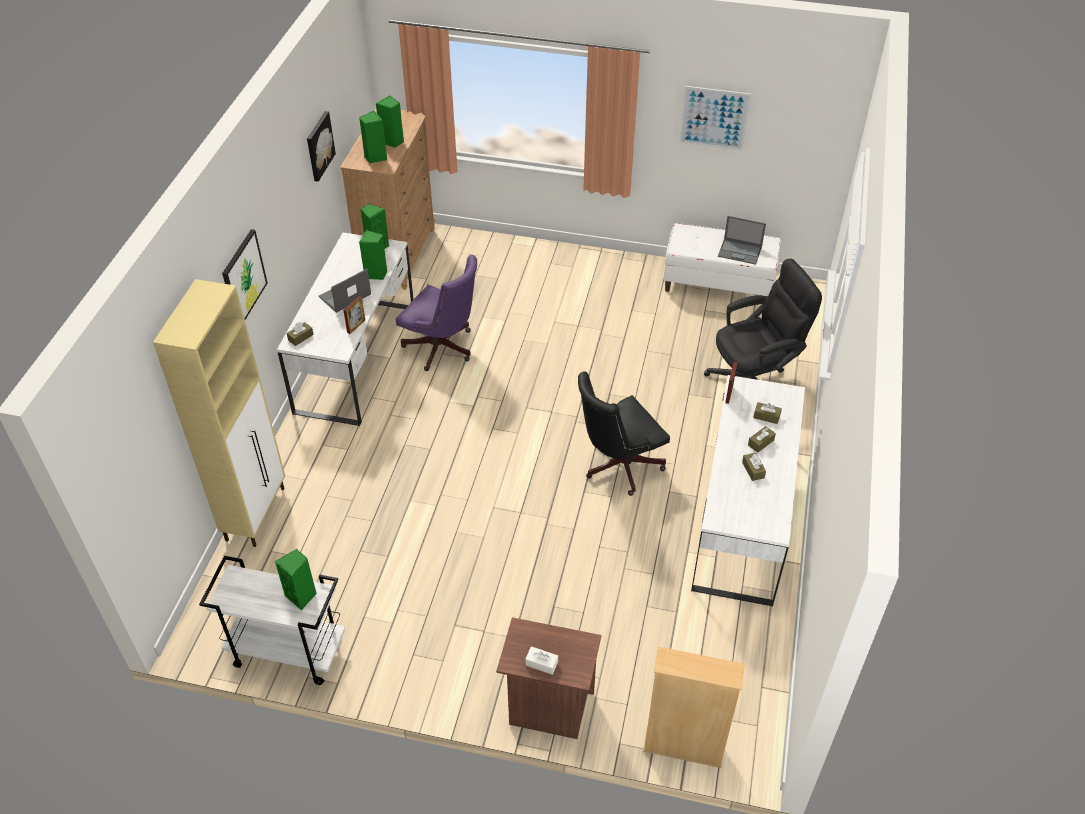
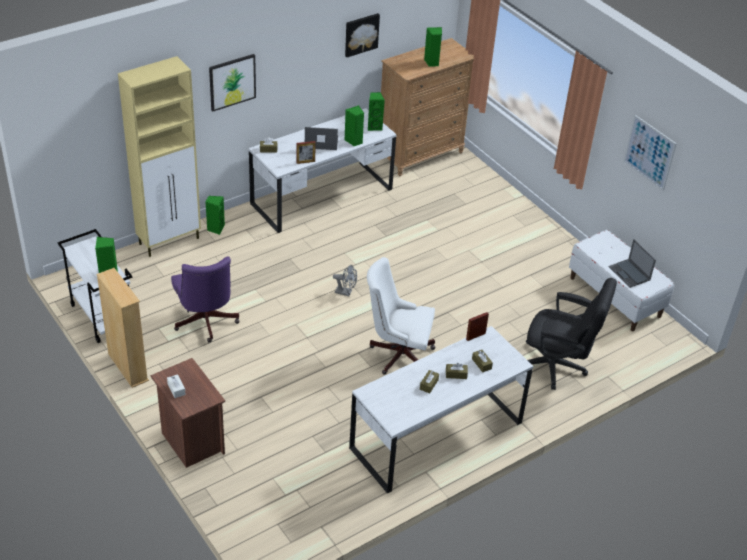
camera: 40 degrees right, 5 degrees down
(375, 157) = (409, 65): green speaker -> green speaker (215, 228)
(443, 349) = (378, 222): purple office chair -> purple office chair (205, 323)
(499, 440) = (346, 292): none -> grey fan
(617, 466) = (397, 353): black office chair -> white office chair
(683, 748) = (235, 518): beige bookcase -> beige bookcase (128, 367)

